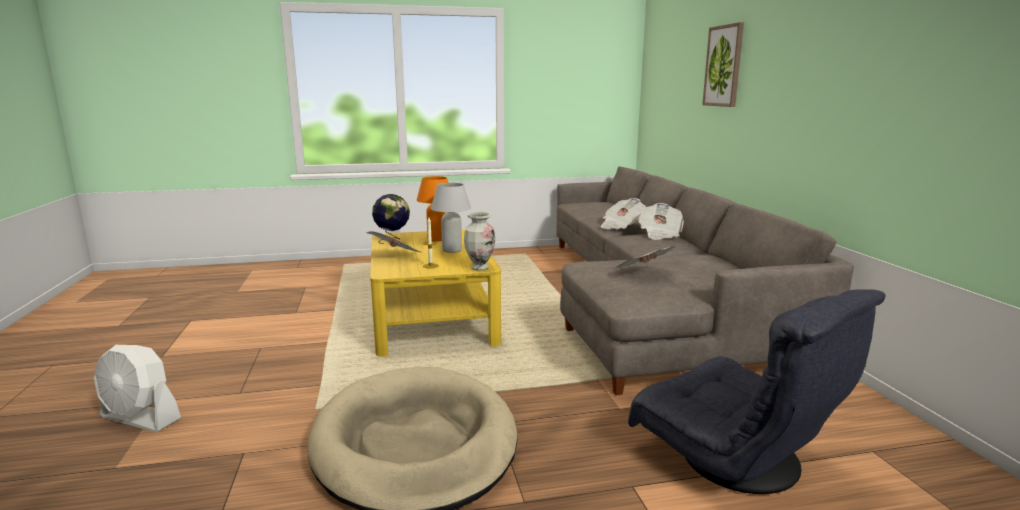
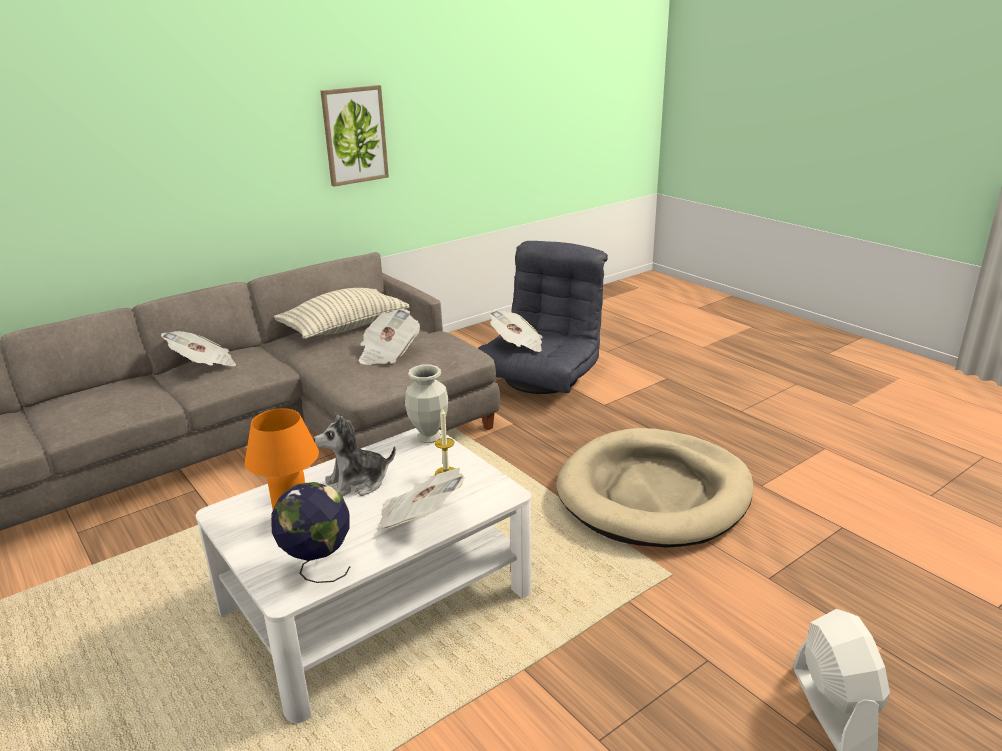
camera: 115 degrees left, 10 degrees up
(433, 318) = (376, 600): yellow coffee table -> white coffee table
(452, 250) = (357, 483): white table lamp -> plush toy
(621, 226) = (139, 398): newspaper -> newspaper (517, 344)
(720, 269) = (344, 328): none -> pillow
(724, 66) = (86, 131): picture -> picture (354, 135)

